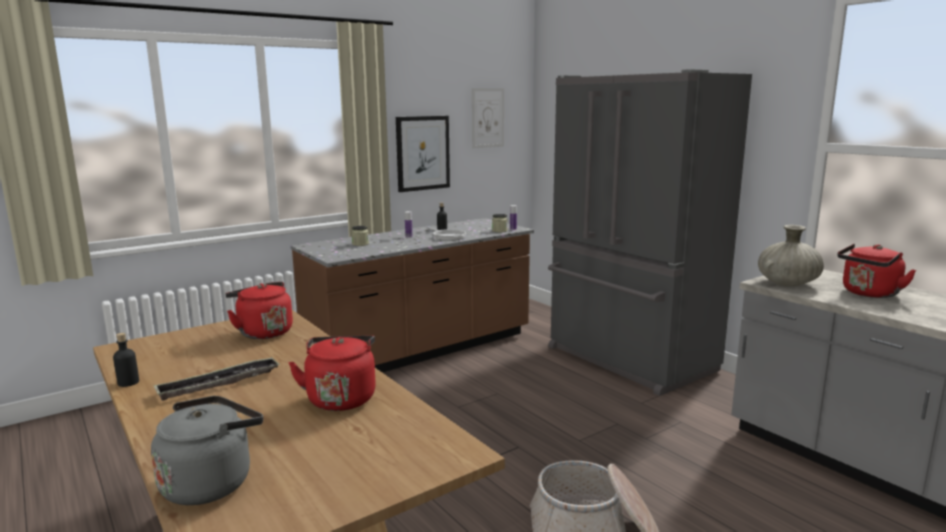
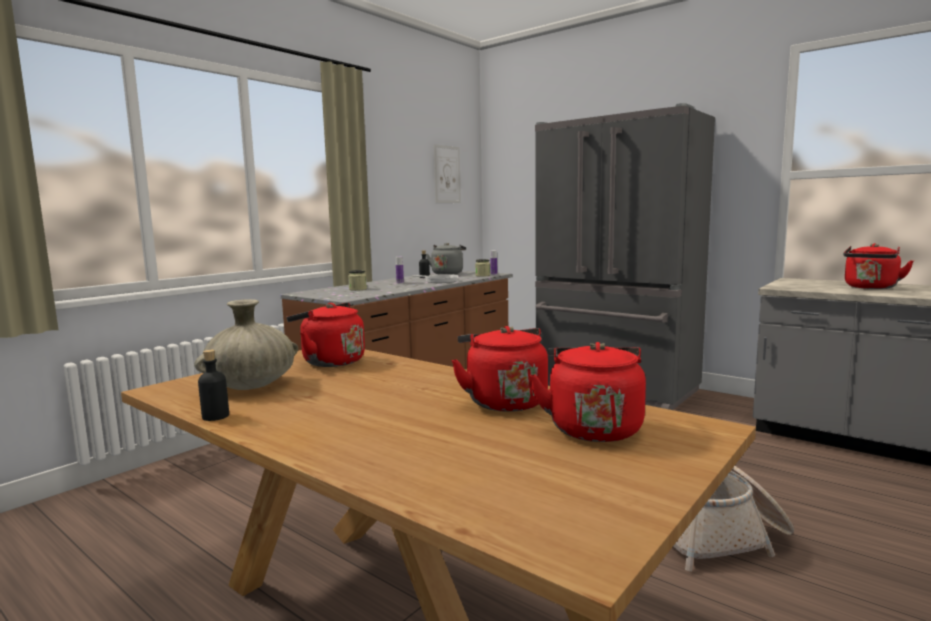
camera: 15 degrees left, 5 degrees down
(211, 482) = (465, 491): grey kettle -> grey kettle (447, 273)
(219, 383) = (339, 405): tray -> none
(372, 437) = (593, 427): none -> red kettle
(422, 153) = (394, 205): picture -> none
(788, 284) = (798, 287): beige vase -> beige vase (252, 386)

